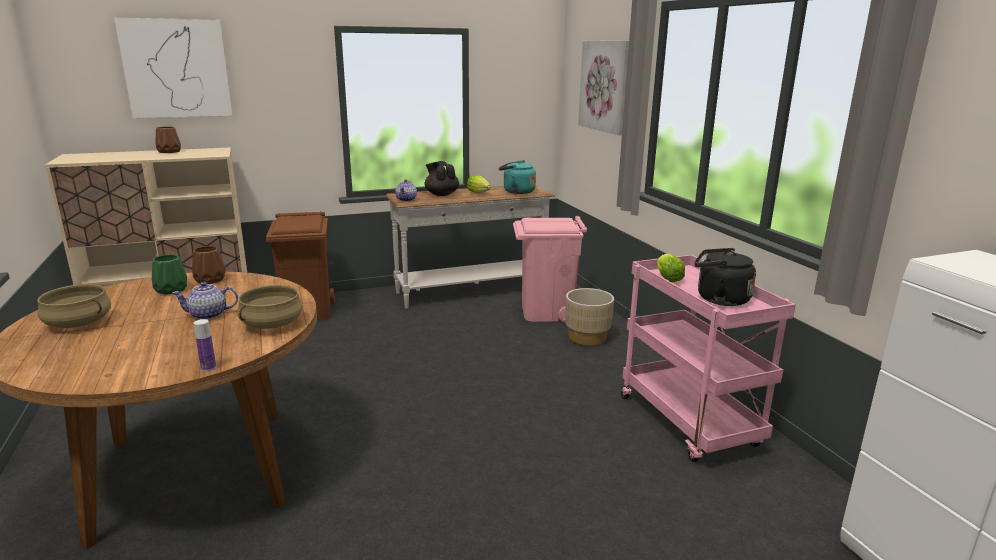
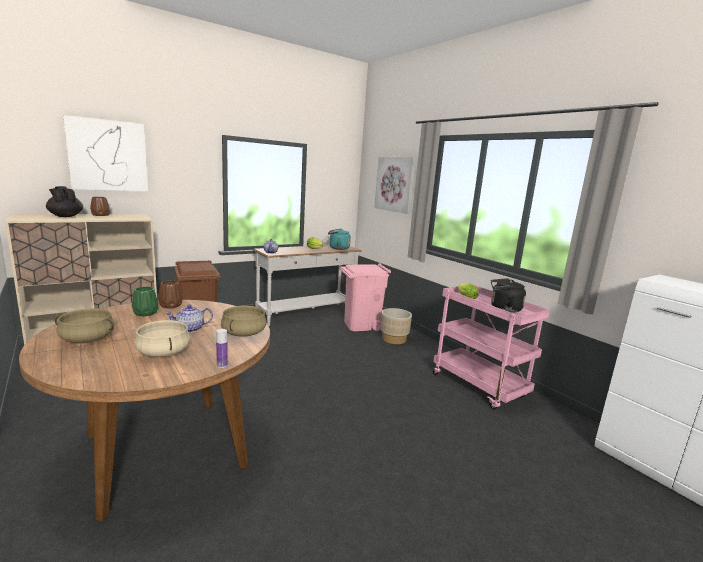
camera: 15 degrees left, 5 degrees down
(152, 346) = (164, 352): none -> beige cooking pot
(441, 194) = (291, 249): black teapot -> black teapot (65, 216)

